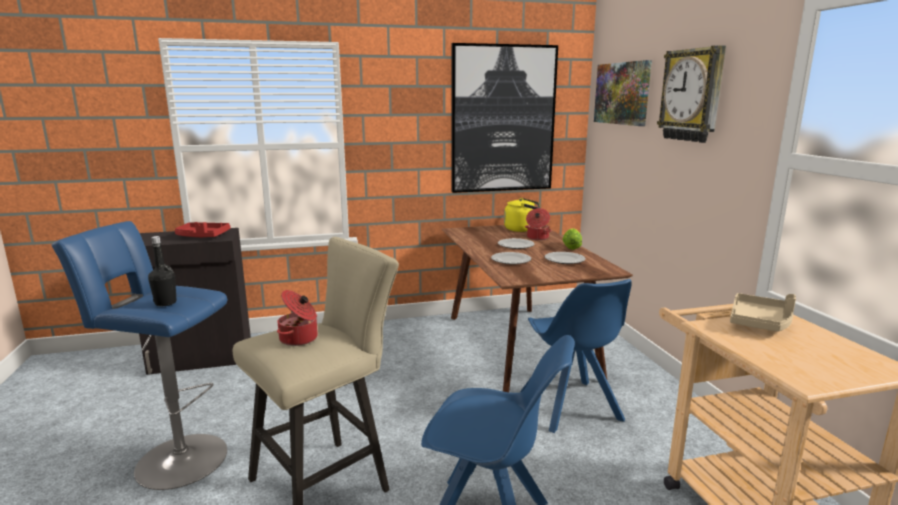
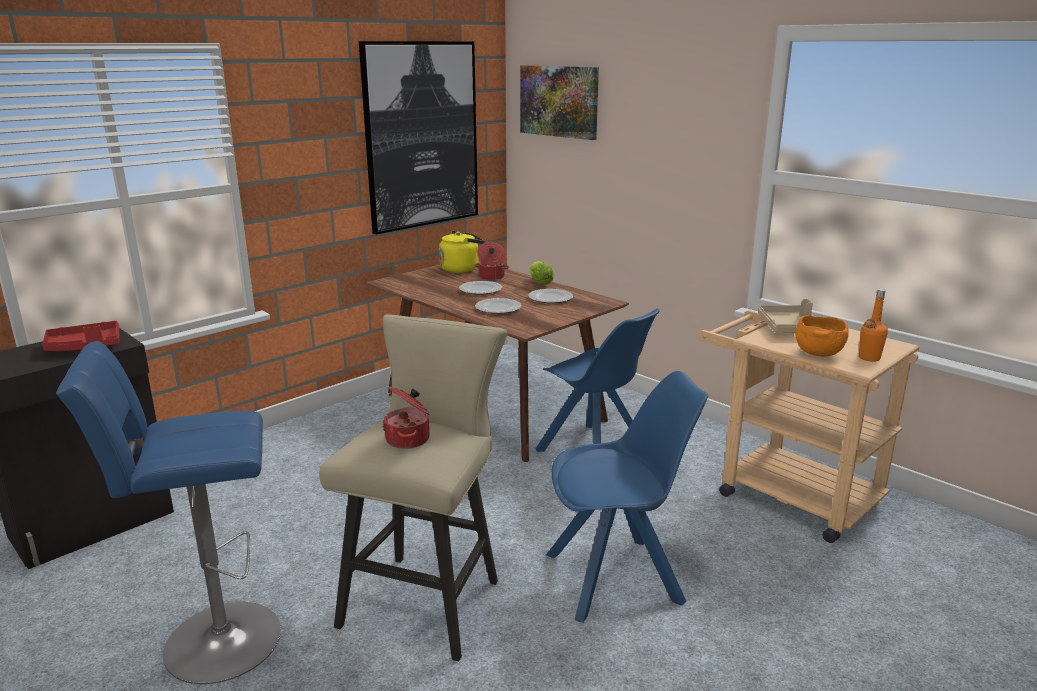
camera: 30 degrees left, 5 degrees up
(165, 303) = (210, 439): black bottle -> none
(692, 95) = (657, 109): wall clock -> none
(768, 355) = (818, 353): none -> orange bowl
(834, 374) = (869, 358): none -> orange bottle

